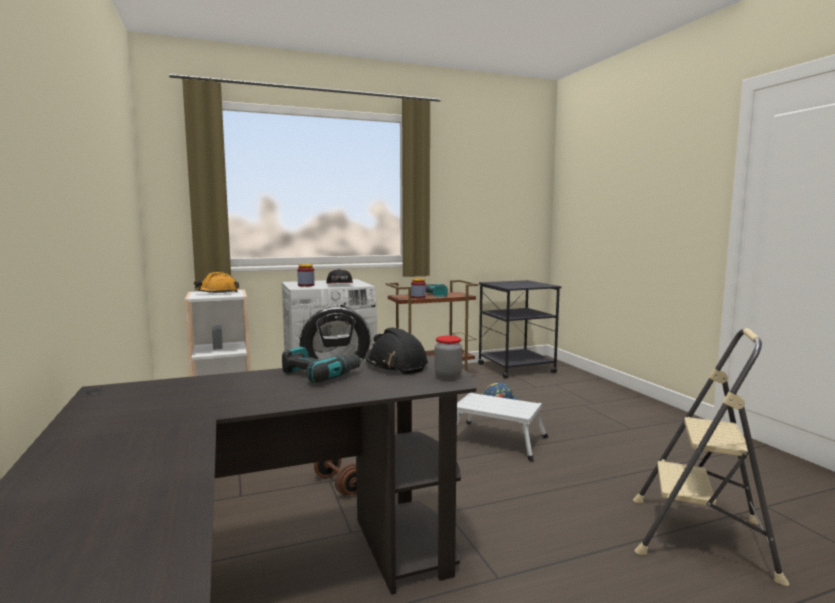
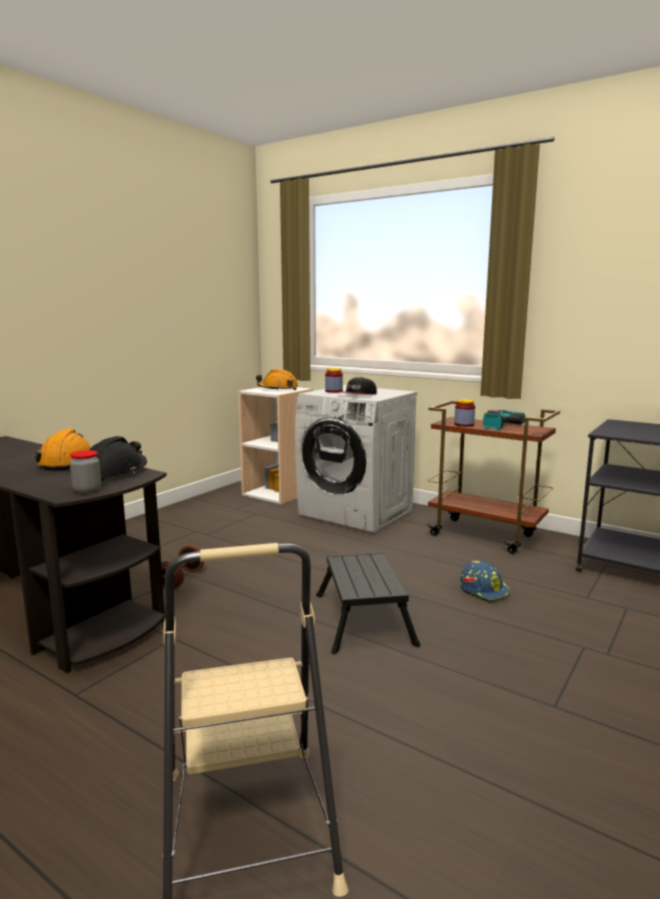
camera: 55 degrees right, 5 degrees up
(320, 374) = (68, 462): power drill -> orange hard hat
(497, 440) = (364, 619): white step ladder -> black step ladder

